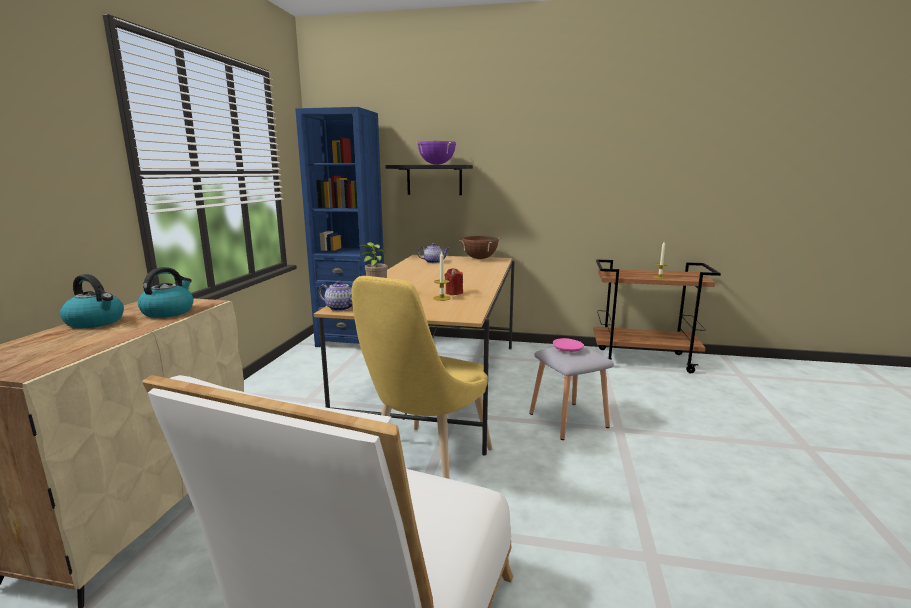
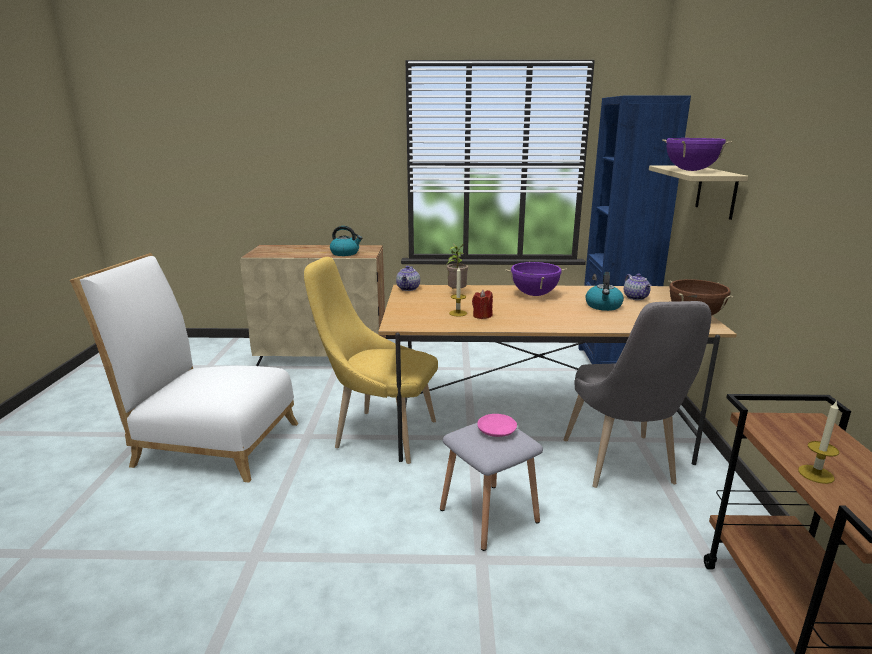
camera: 80 degrees right, 5 degrees up
(96, 322) = (325, 248): kettle -> kettle (603, 306)
(405, 278) = (534, 295): none -> purple cooking pot
(434, 180) = (716, 191): black shelf -> beige shelf
(509, 367) = (621, 466): none -> grey chair

